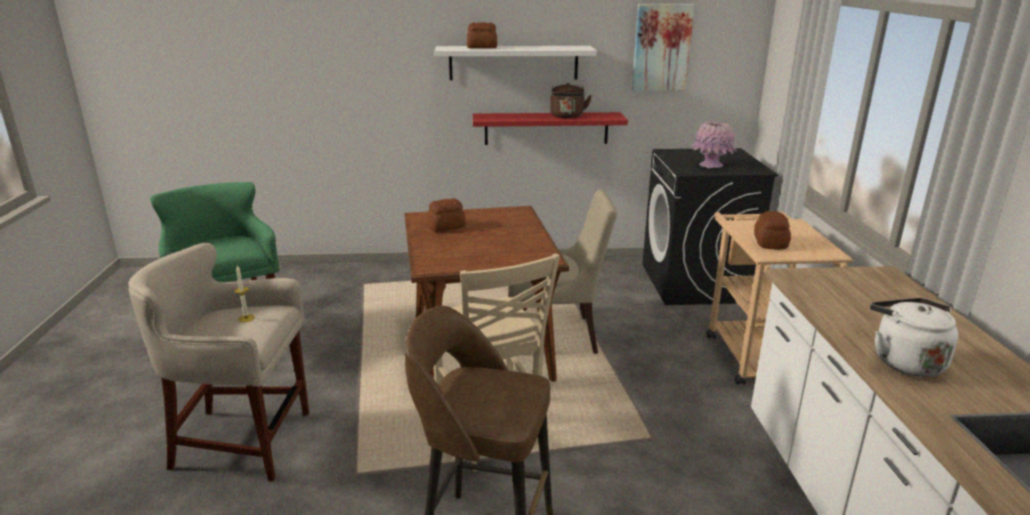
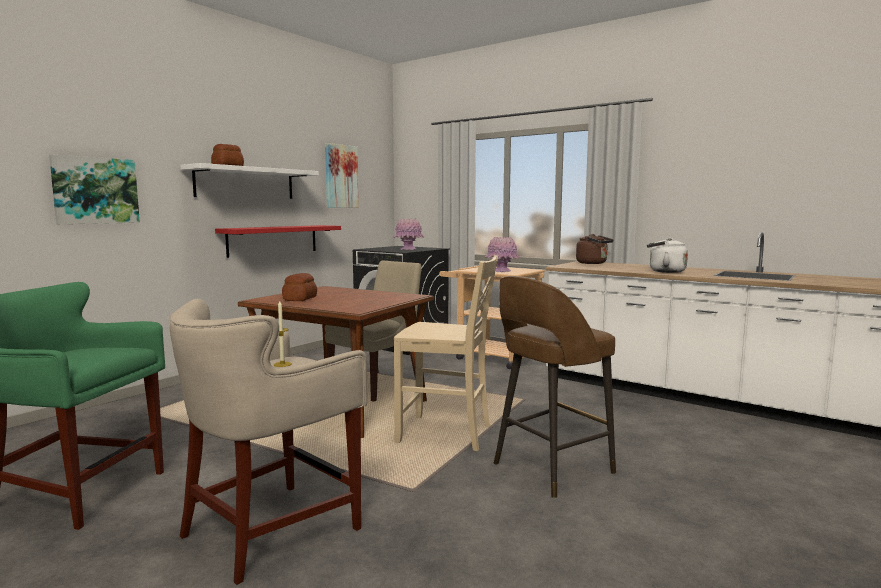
camera: 50 degrees left, 15 degrees down
(353, 76) = (95, 190): none -> picture
(567, 116) = (296, 226): brown kettle -> brown kettle (593, 263)
(770, 242) = (501, 271): bread -> pink vase

